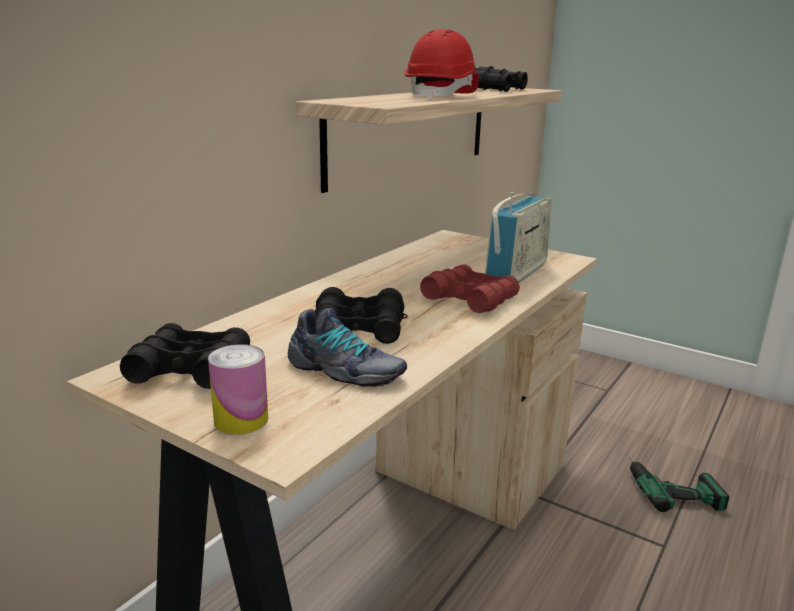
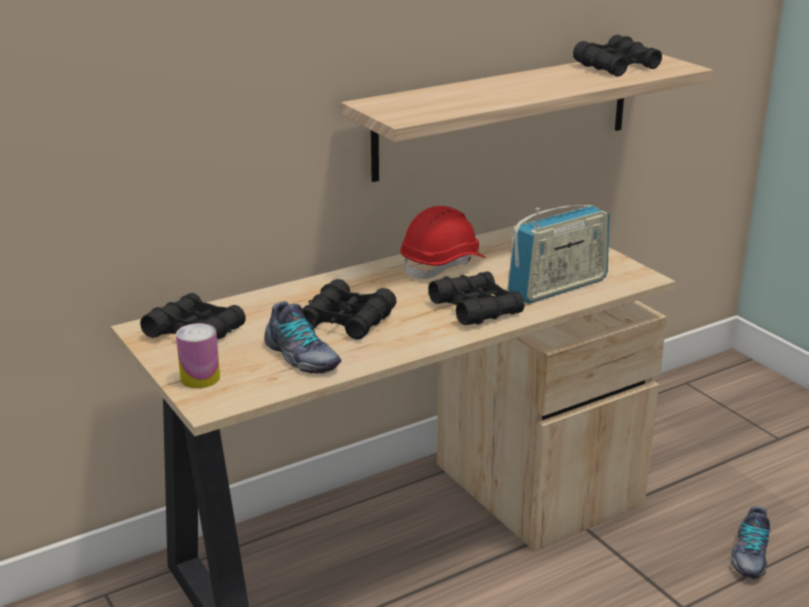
camera: 25 degrees right, 5 degrees up
(442, 96) = (509, 92): red hard hat -> red hard hat (443, 265)
(469, 299) = (476, 308): red binoculars -> black binoculars
(669, 485) = (749, 555): power drill -> shoe

